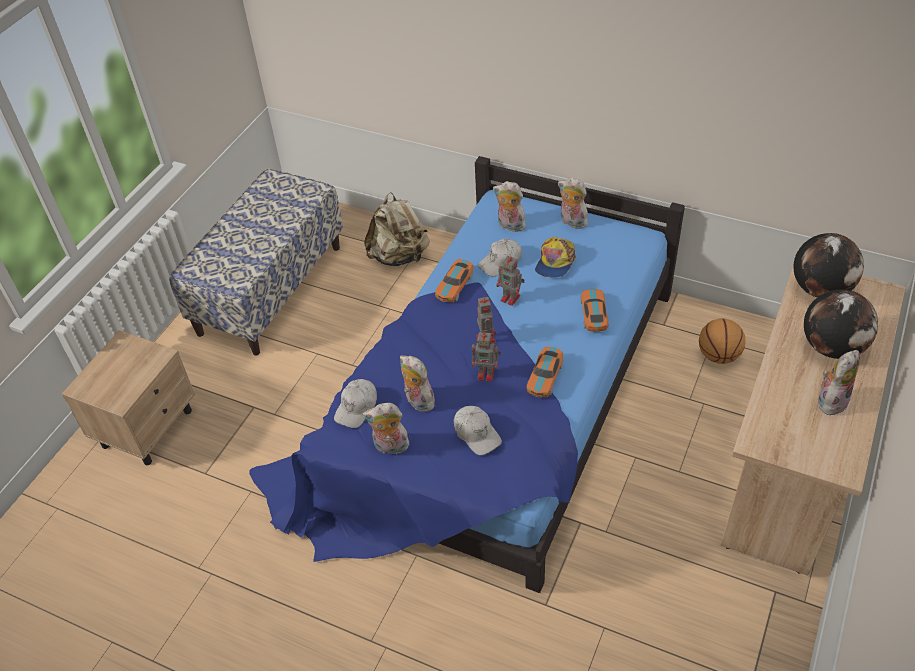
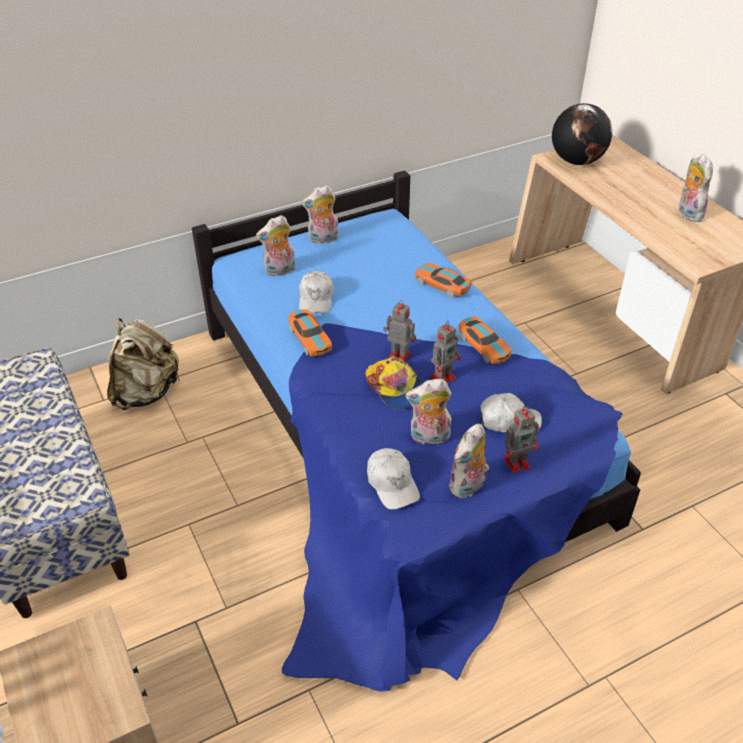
camera: 55 degrees left, 5 degrees down
(511, 298) = (369, 316): toy robot -> toy robot (517, 462)
(555, 262) = (357, 271): cap -> cap (396, 388)
(719, 356) = (488, 288): basketball -> none
(832, 347) = (637, 186): globe -> none

